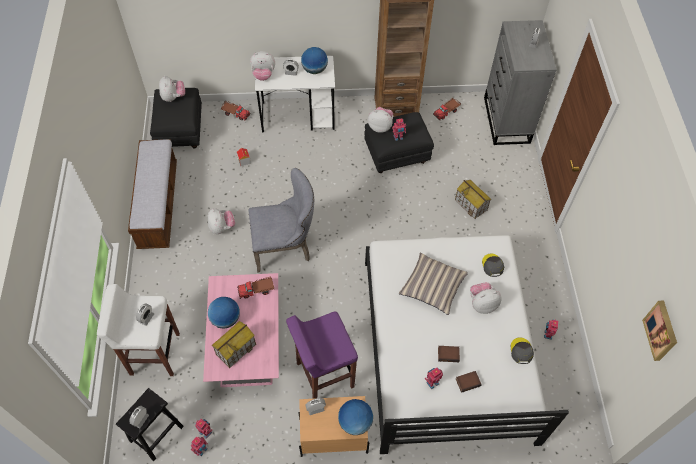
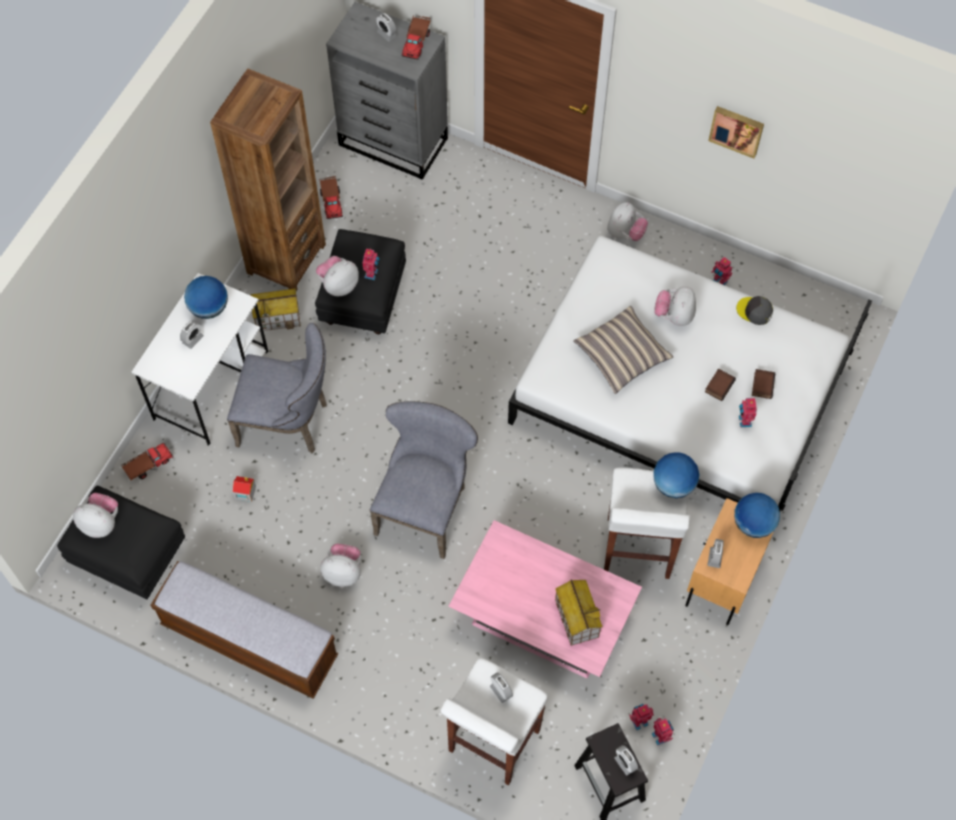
camera: 60 degrees left, 5 degrees up
(225, 319) = (526, 612): globe -> globe (673, 484)
(257, 290) = (505, 556): toy truck -> toy truck (416, 41)
(263, 75) = (172, 376): plush toy -> plush toy (625, 233)
(297, 159) = (289, 422): none -> grey chair
(324, 375) = (637, 549): purple stool -> white stool
(471, 205) = (497, 257): toy house -> toy house (278, 317)
(492, 265) = (631, 276): grey cap -> none
(661, 330) = (873, 153): picture -> picture (737, 130)

